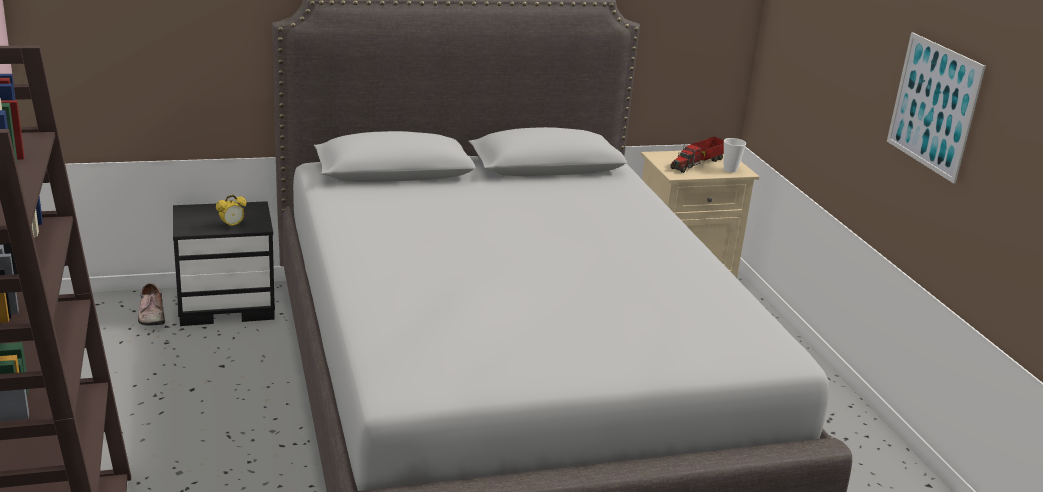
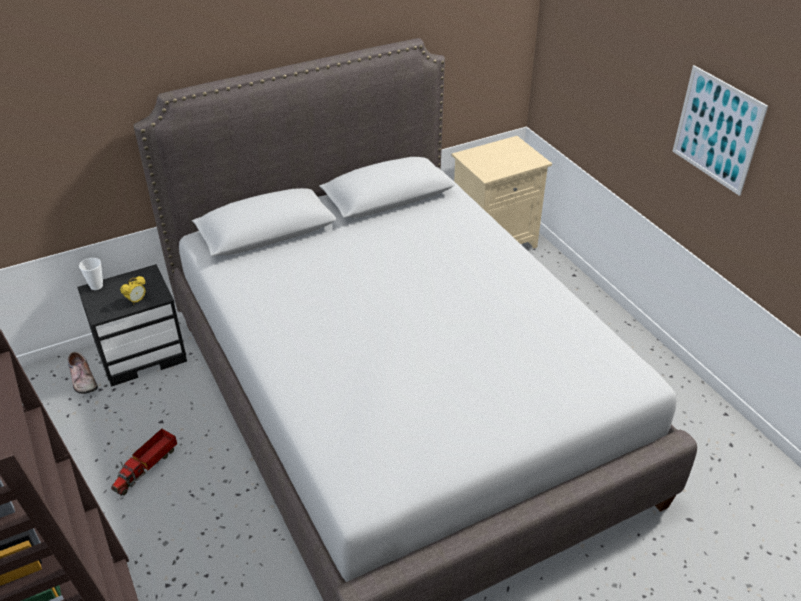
camera: 10 degrees left, 15 degrees up
(699, 163) = (501, 157): toy truck -> toy truck (147, 467)
(730, 170) = (527, 160): cup -> cup (96, 286)

